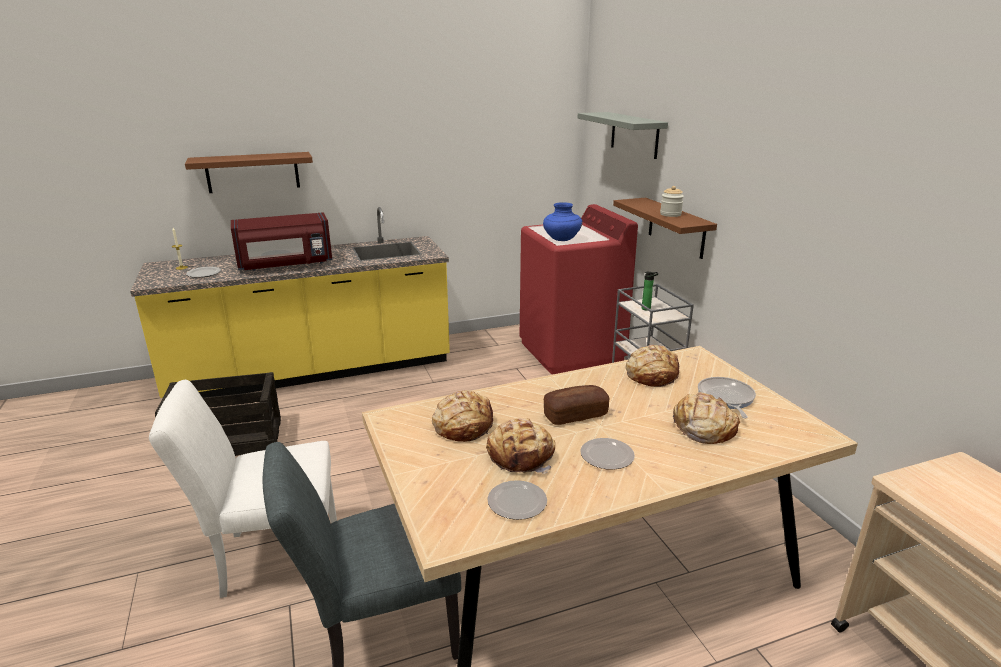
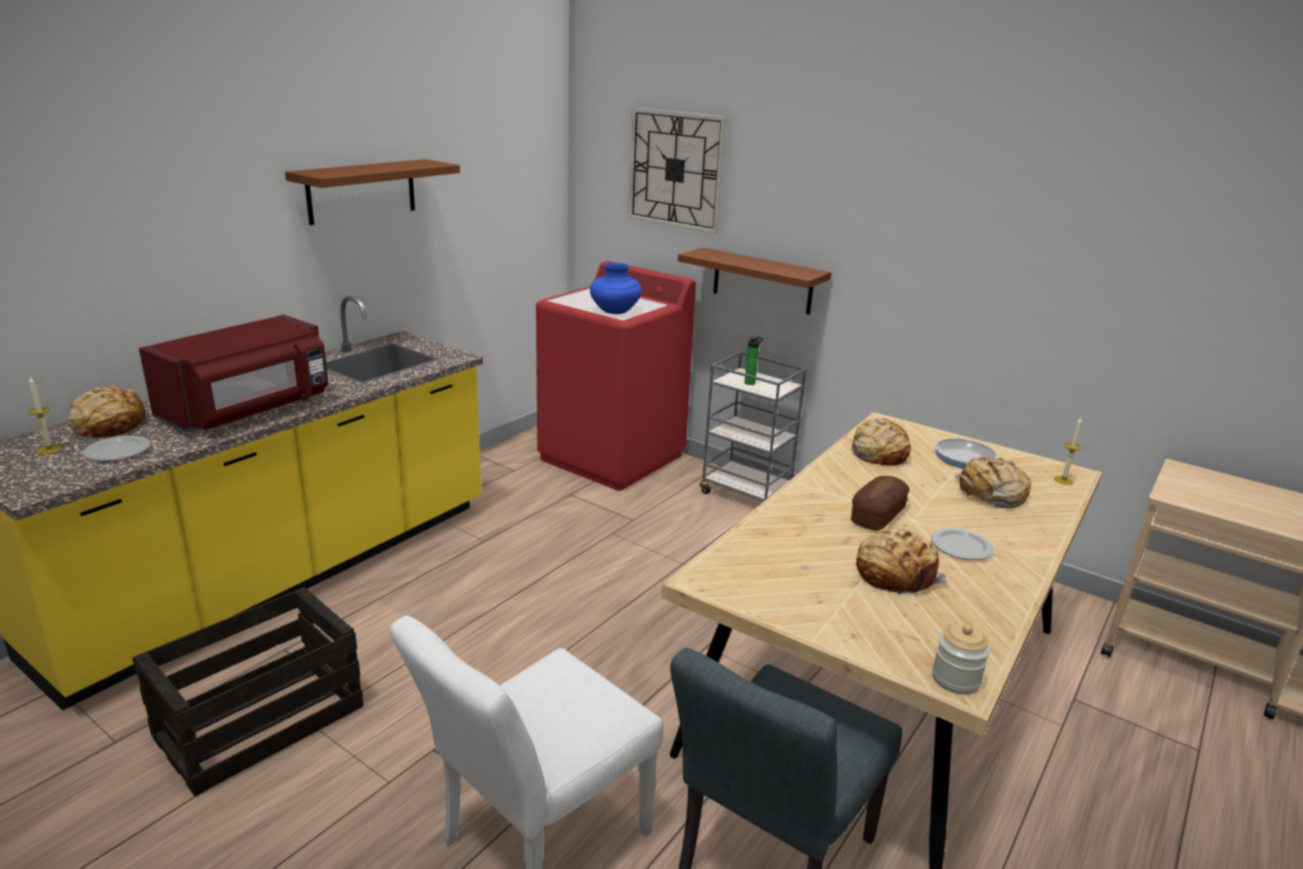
camera: 35 degrees left, 0 degrees up
(252, 172) = (140, 259): brown shelf -> brown shelf (362, 191)
(463, 425) = (794, 561): bread -> bread (109, 424)
(516, 502) = (961, 621): plate -> none
(634, 134) = (676, 170): grey shelf -> wall clock
(670, 214) = (770, 266): jar -> jar (955, 679)
(798, 437) = (1063, 480): none -> candle

